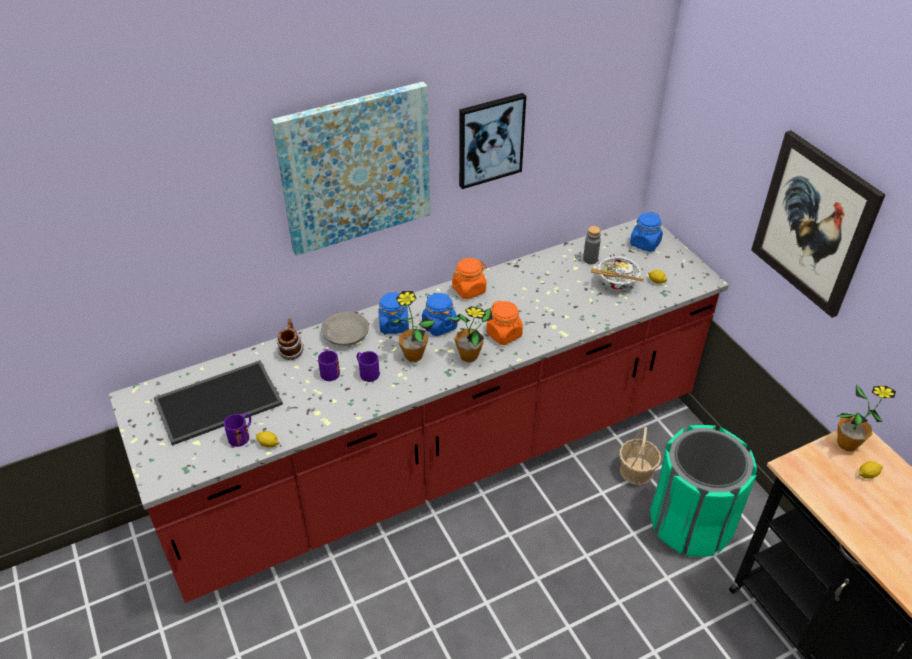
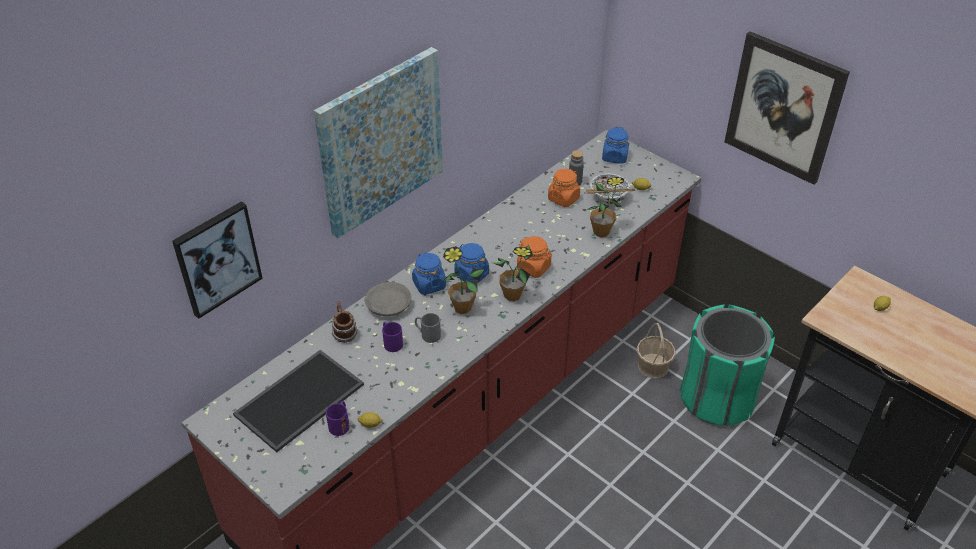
camera: 20 degrees left, 0 degrees up
(366, 372) = (427, 334): purple mug -> grey mug
(469, 290) = (481, 235): orange jar -> orange jar (563, 198)
(490, 140) = (483, 89): picture -> picture (217, 258)
(847, 444) = (854, 287): potted plant -> potted plant (601, 232)

